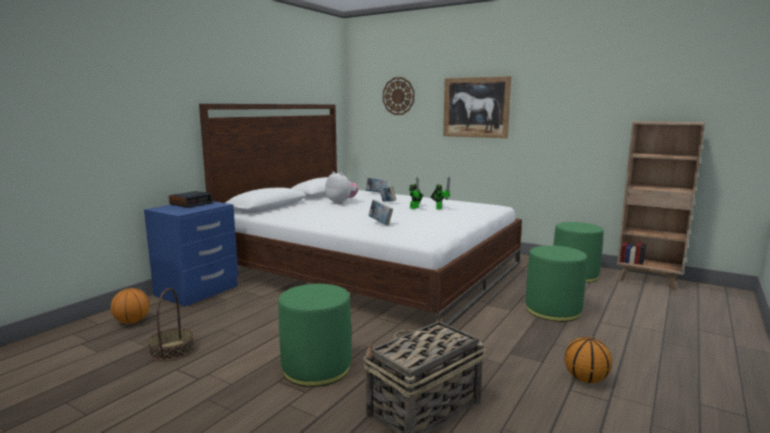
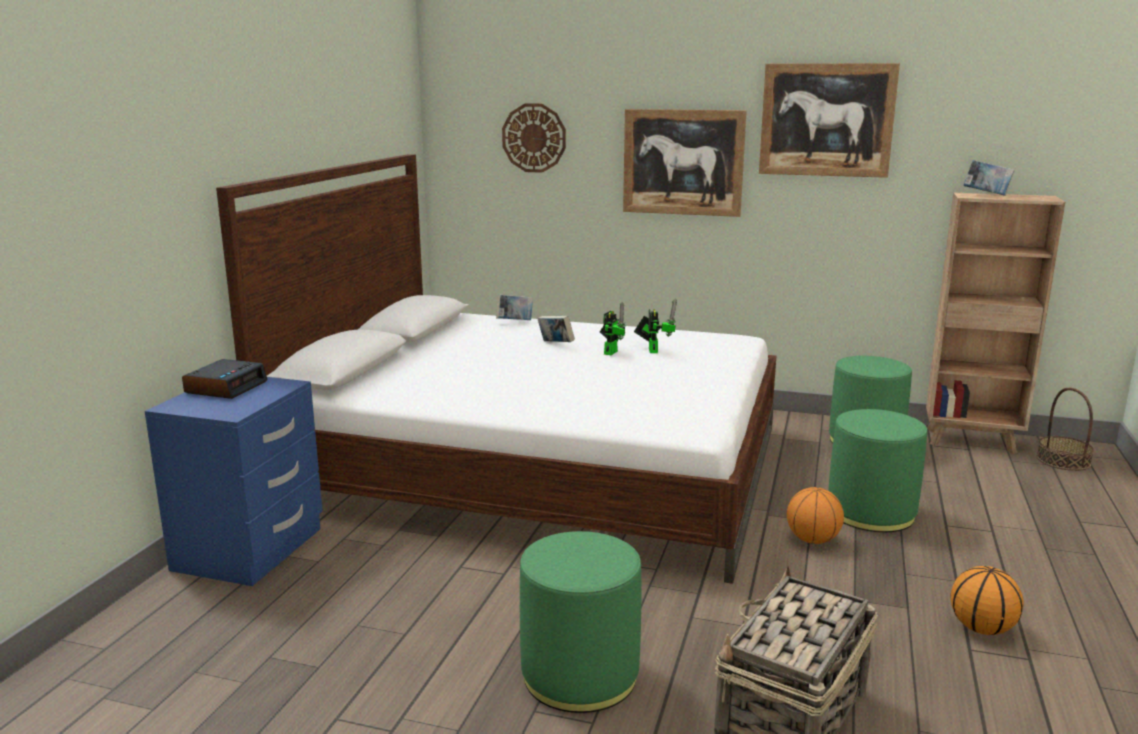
camera: 15 degrees left, 5 degrees up
(132, 321) = (171, 634): basketball -> basketball (812, 540)
(172, 350) = (298, 683): basket -> basket (1063, 460)
(341, 203) = (473, 349): plush toy -> none
(380, 223) = (590, 395): book -> book (986, 194)
(557, 80) = (826, 120): none -> picture

